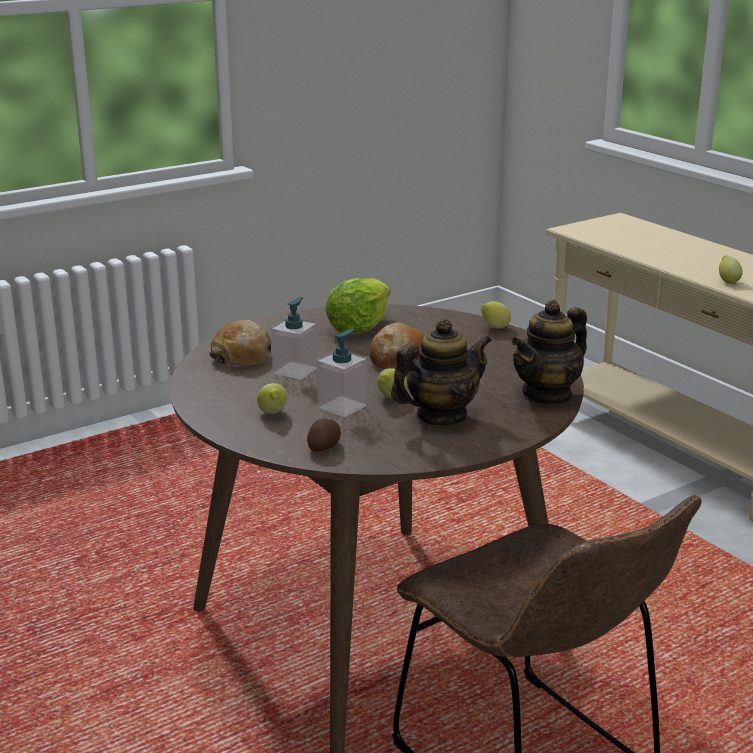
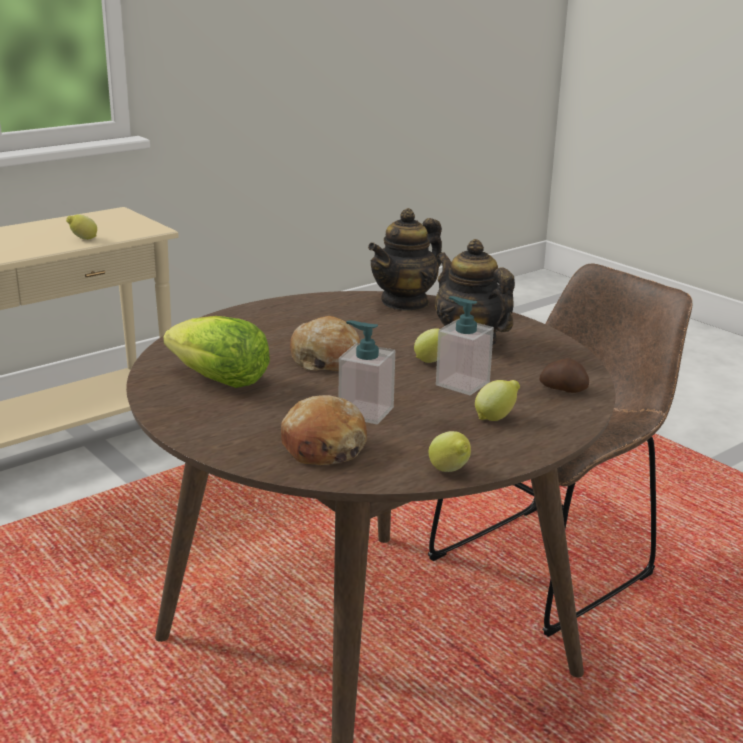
camera: 95 degrees left, 0 degrees up
(494, 328) = (230, 317): lemon -> lemon (450, 471)
(547, 395) = (405, 302): teapot -> teapot turned 90 degrees clockwise

